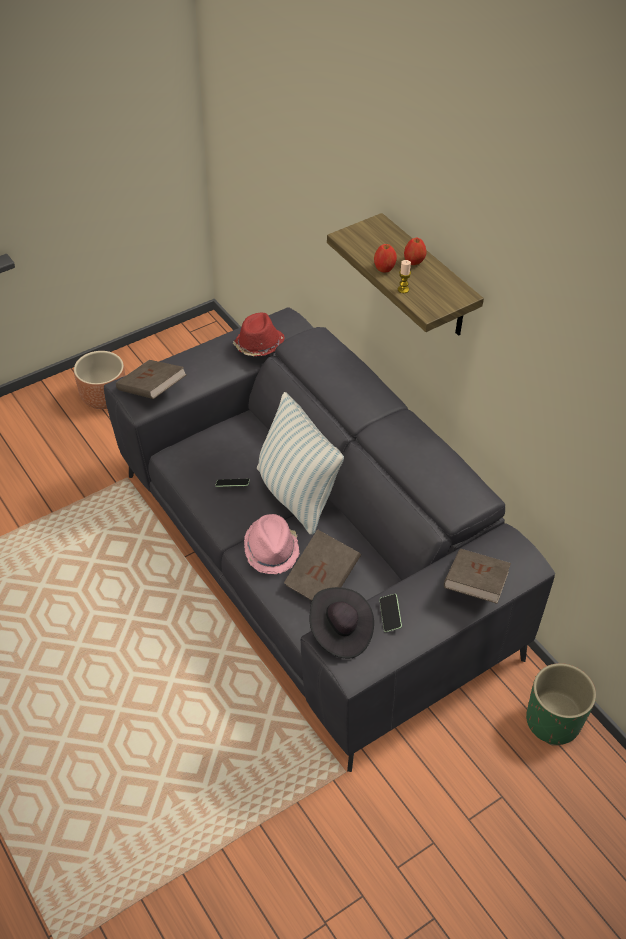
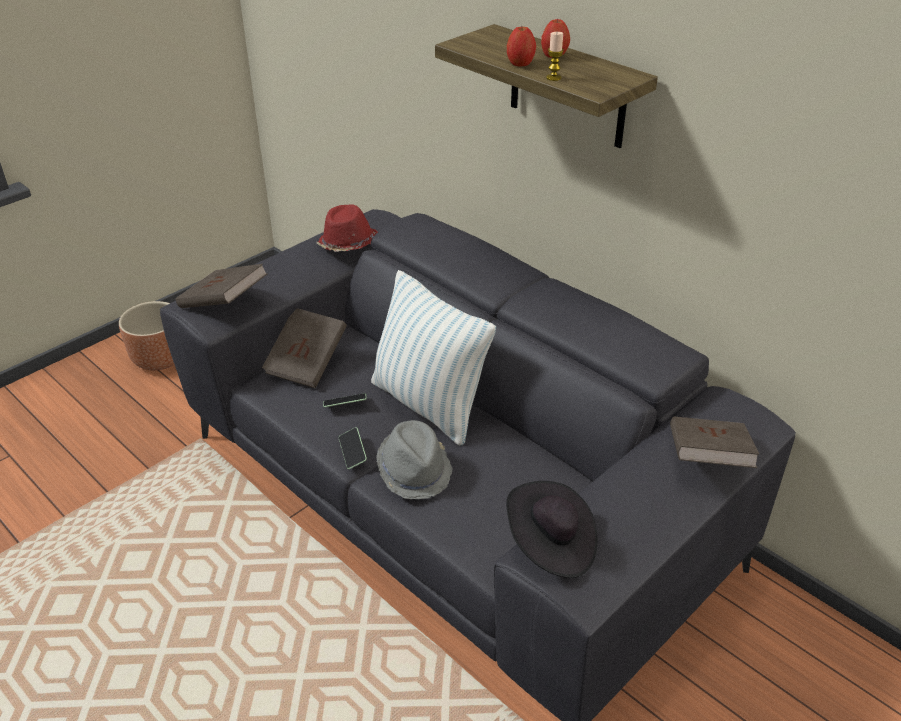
camera: 10 degrees left, 10 degrees down
(271, 550) = (414, 470): pink hat -> grey hat
(322, 579) = (491, 495): brown book -> brown book (307, 363)
(390, 616) = (610, 513): phone -> phone (352, 453)
(553, 721) = (812, 639): green planter -> none

